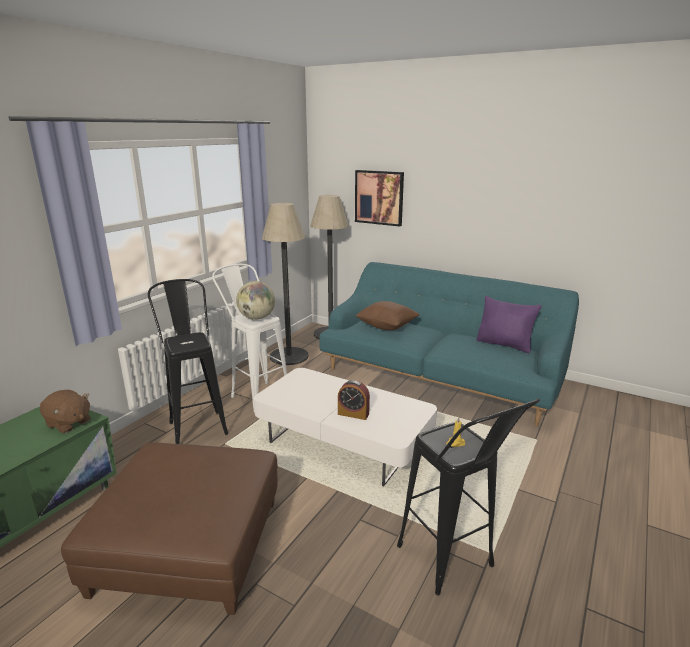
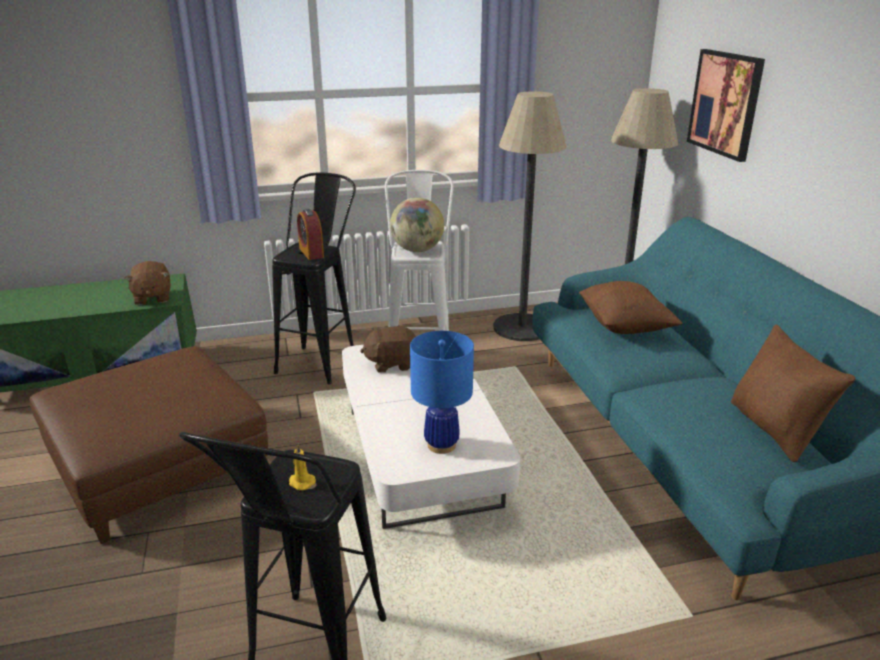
camera: 45 degrees right, 5 degrees up
(297, 393) = (391, 363): none -> brown plush toy
(353, 414) = (405, 416): alarm clock -> alarm clock (311, 253)
(394, 417) = (441, 445): none -> blue table lamp
(504, 344) = (775, 430): purple pillow -> brown pillow

